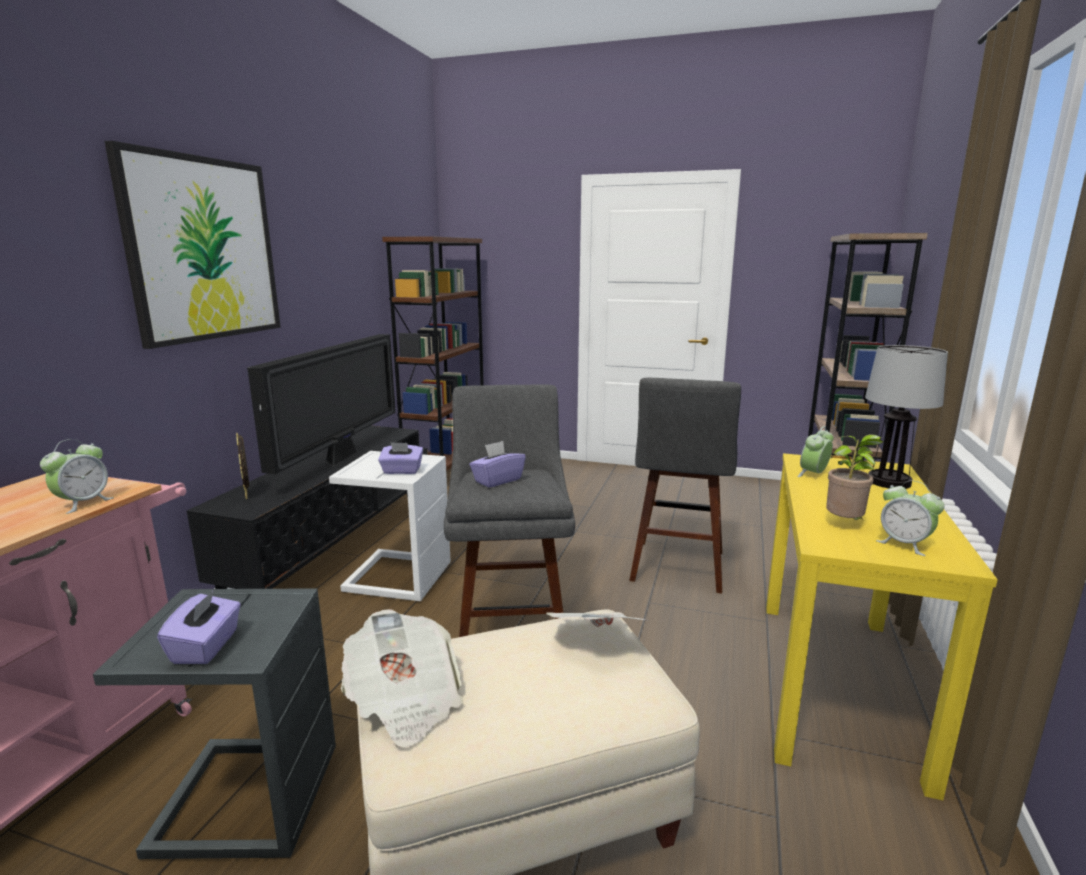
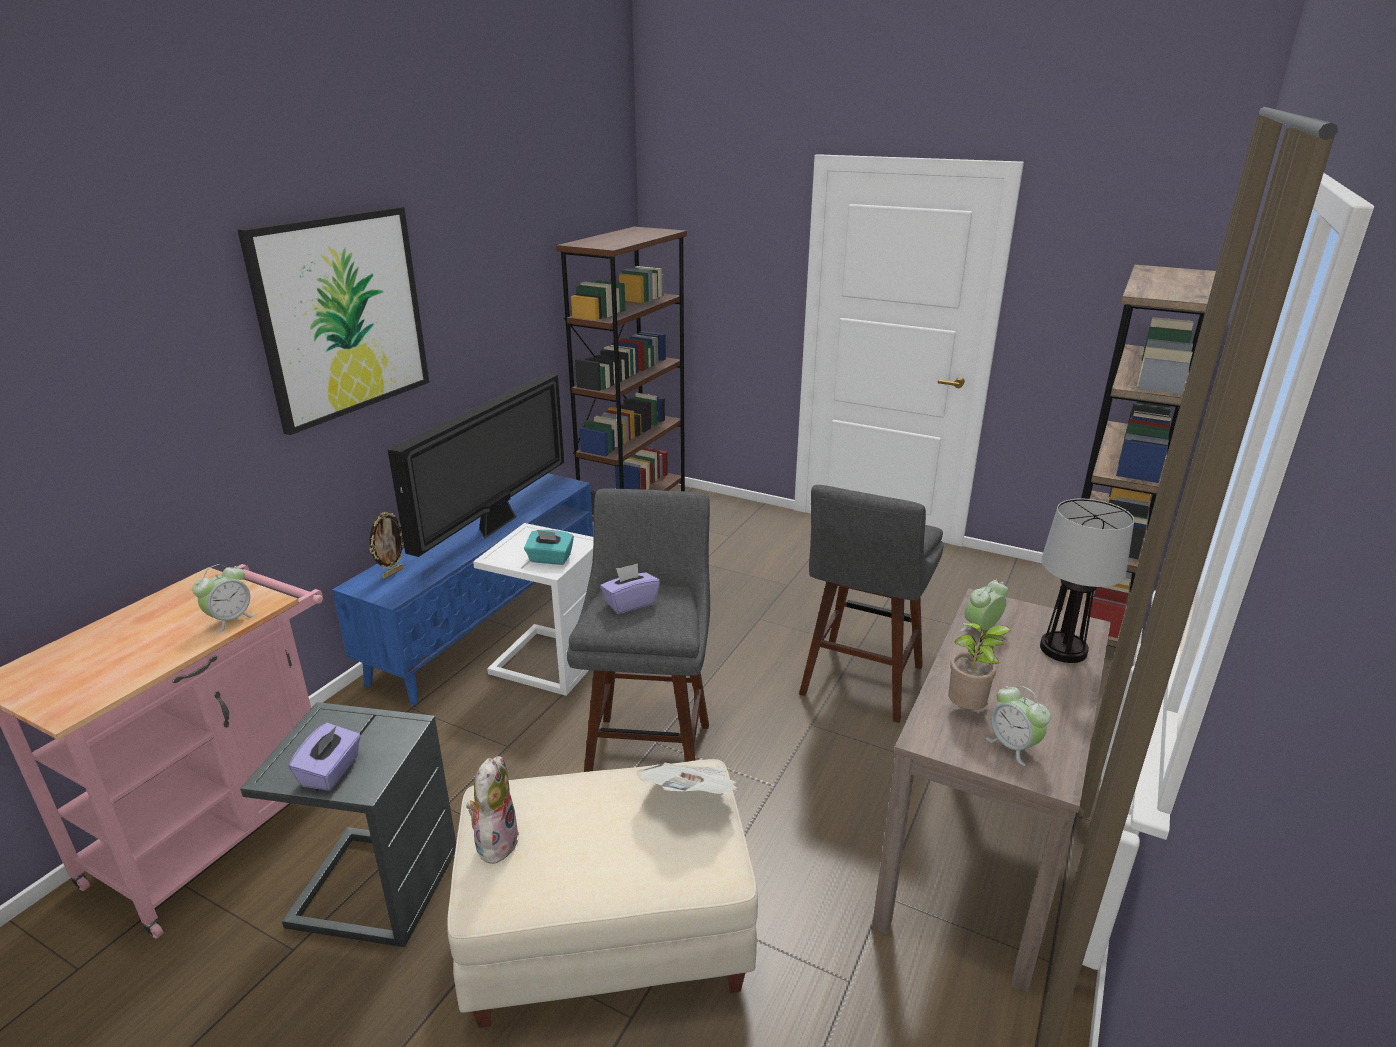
camera: 10 degrees right, 10 degrees up
(247, 495) = (392, 573): picture frame -> picture frame turned 135 degrees counterclockwise
(333, 551) = (488, 620): black tv stand -> blue tv stand
(402, 471) = (550, 559): purple tissue box -> turquoise tissue box
(404, 701) = (495, 841): newspaper -> plush toy
(836, 683) = (979, 851): yellow console table -> brown console table

